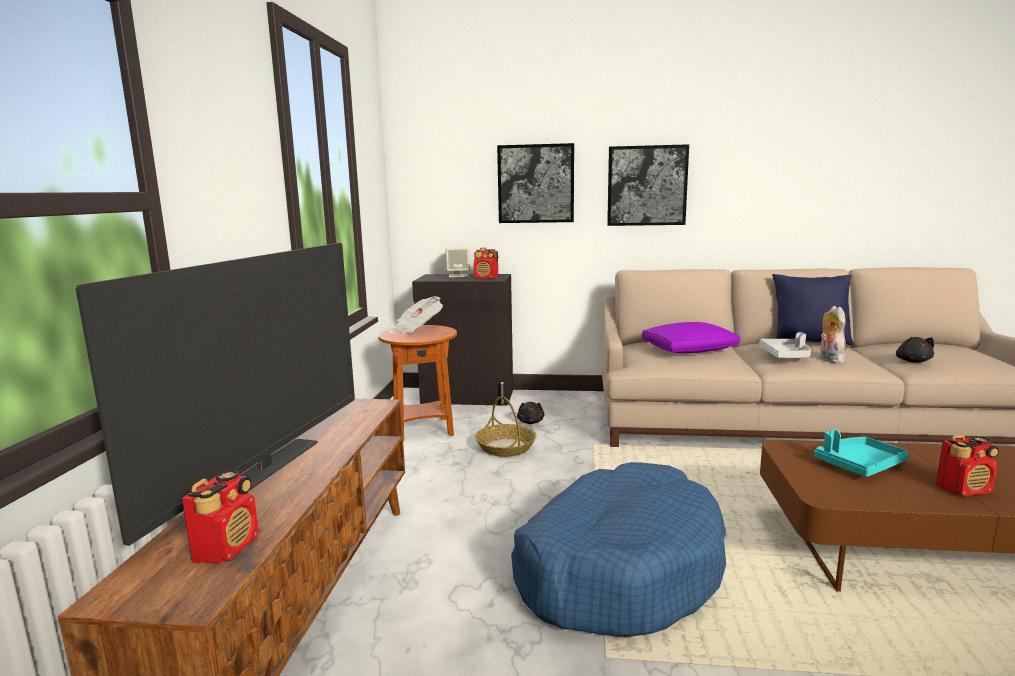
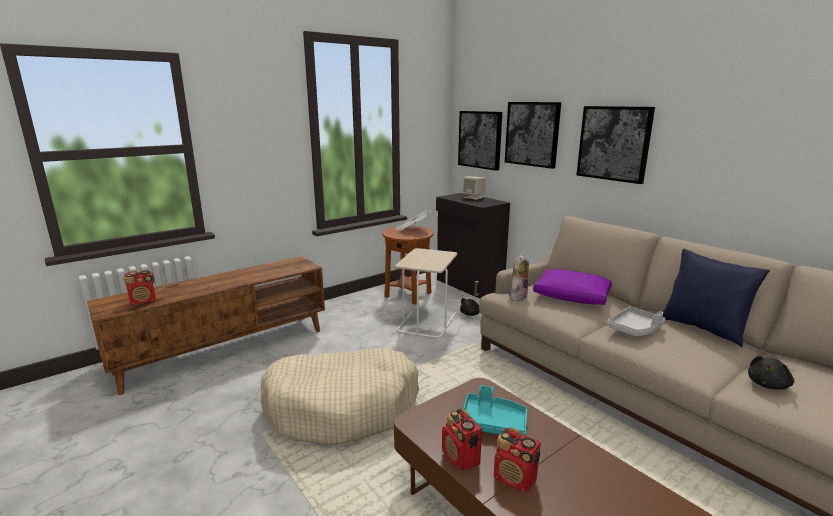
camera: 45 degrees right, 5 degrees up
(267, 469) = (212, 279): television -> none
(449, 198) = (480, 139): none -> picture
(486, 278) = (481, 203): radio -> radio (461, 458)
(505, 447) = (426, 322): basket -> beige side table
(618, 568) = (343, 407): blue dog bed -> beige dog bed
(829, 359) = (669, 347): plush toy -> plush toy (517, 296)

